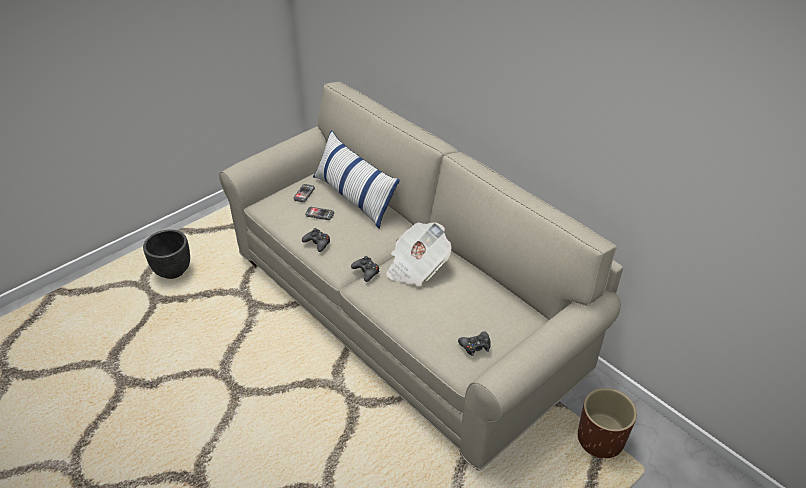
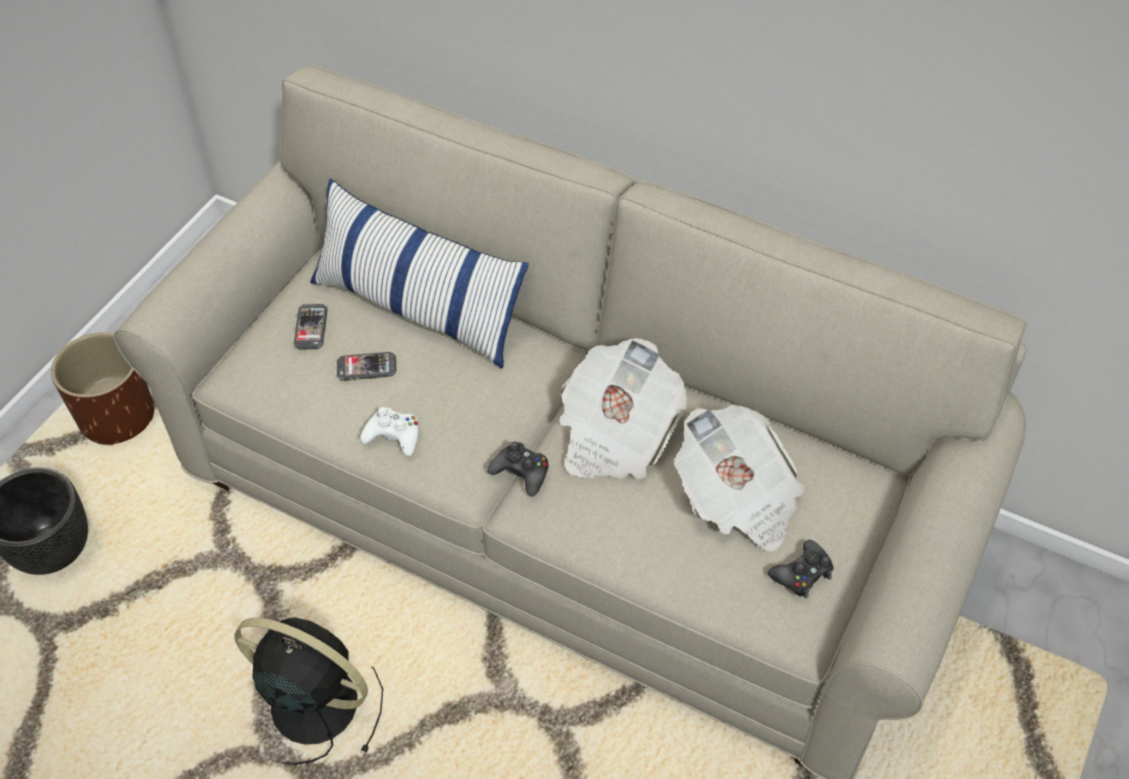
camera: 20 degrees left, 10 degrees up
(249, 361) = (310, 703): none -> black fan
(317, 243) = (394, 436): black game controller -> white game controller
(460, 307) = (737, 498): none -> newspaper
(600, 439) = (1013, 648): brown planter -> brown planter (117, 416)

